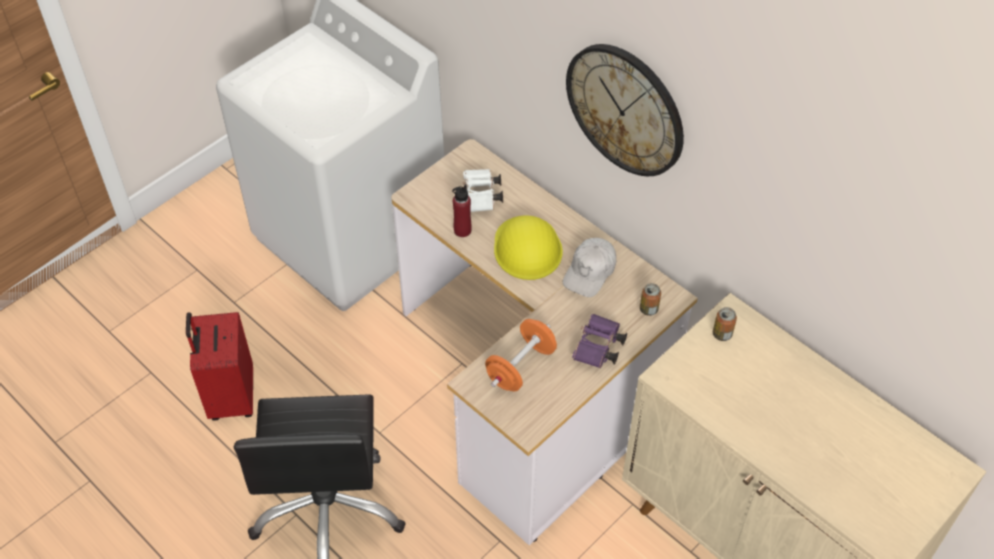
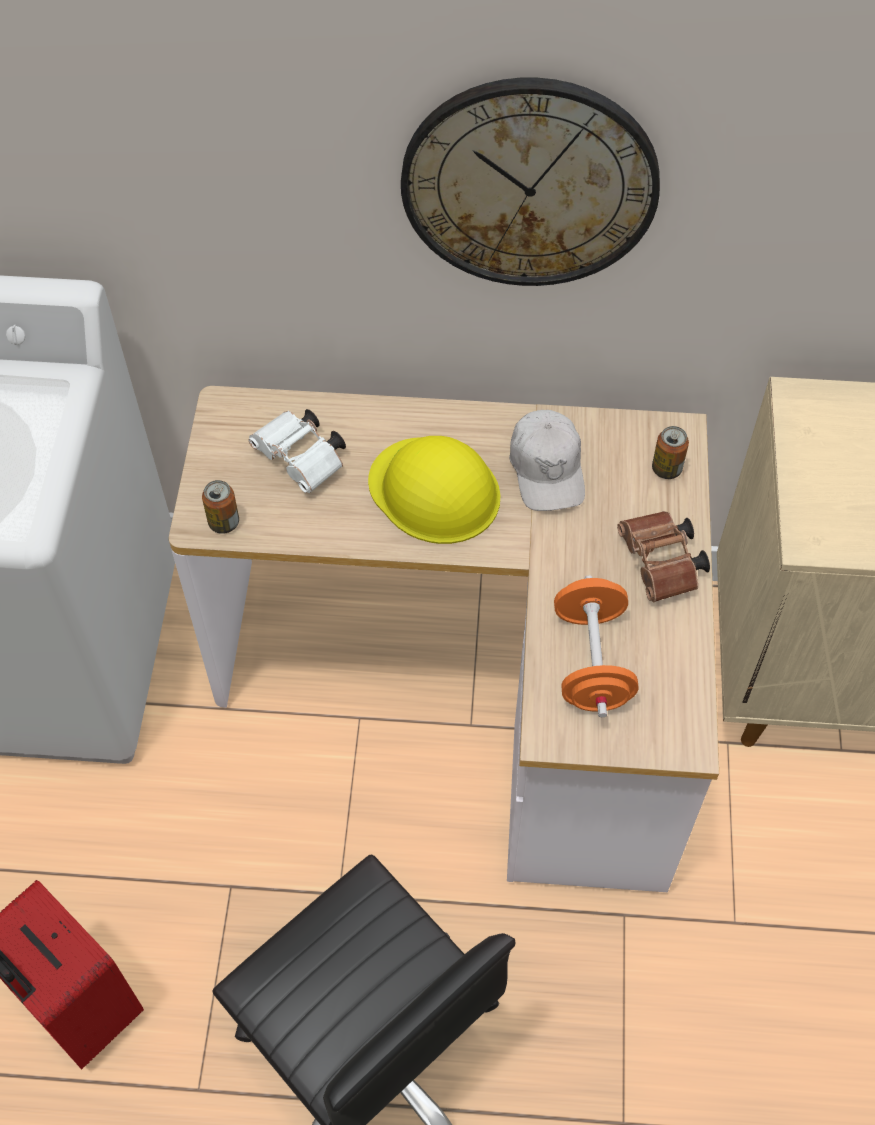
camera: 40 degrees left, 5 degrees up
(462, 230) = (322, 525): red bottle -> none
(598, 349) = (661, 566): purple binoculars -> brown binoculars
(722, 334) = (818, 436): can -> can (224, 522)

